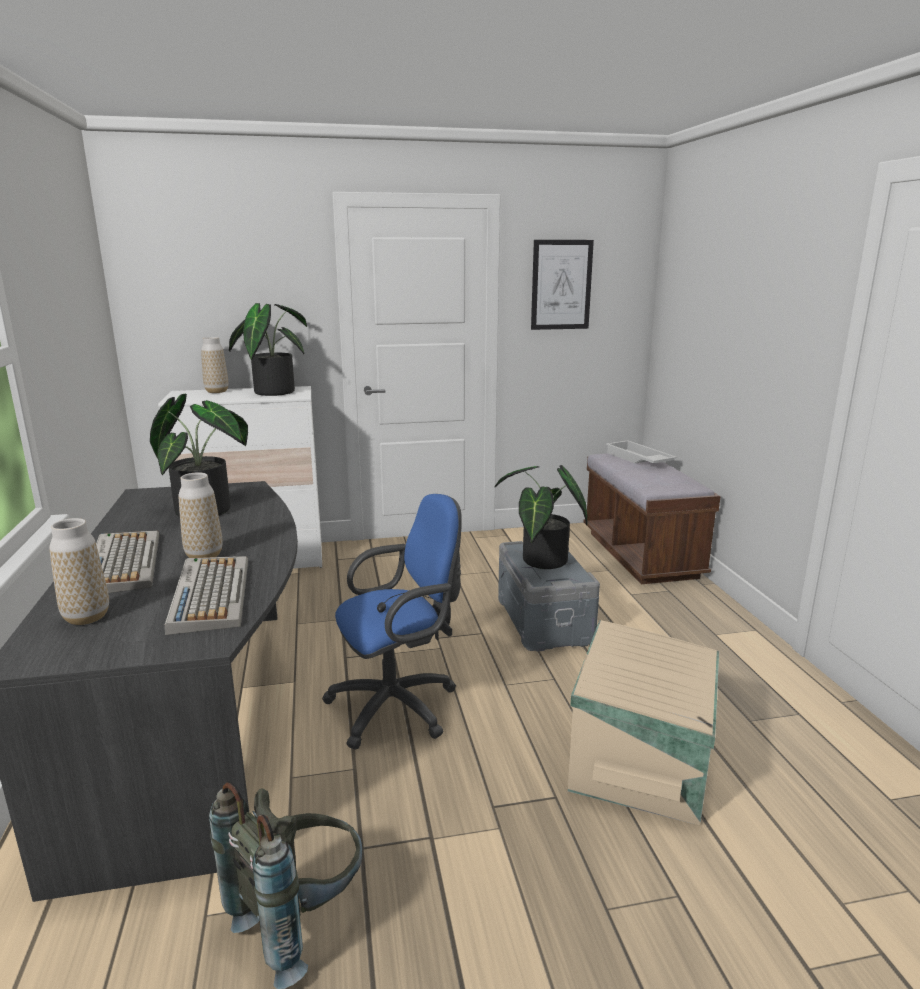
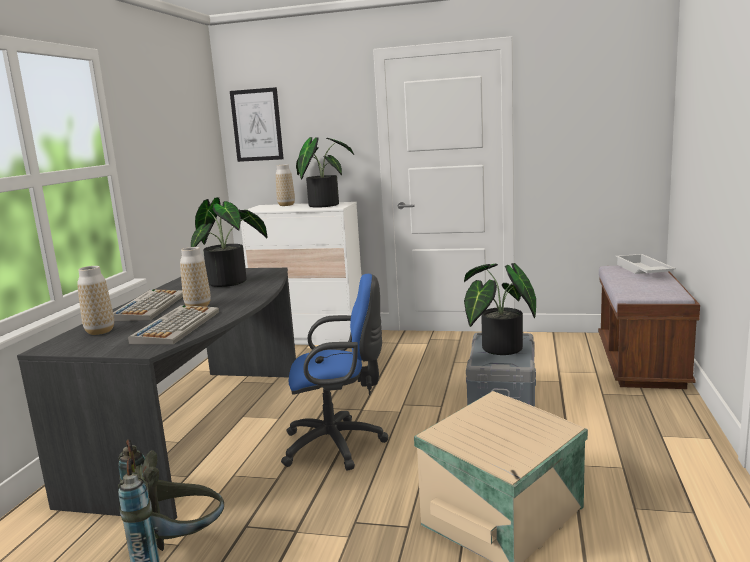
camera: 25 degrees right, 5 degrees down
(561, 285) = (573, 110): picture -> picture (257, 125)

